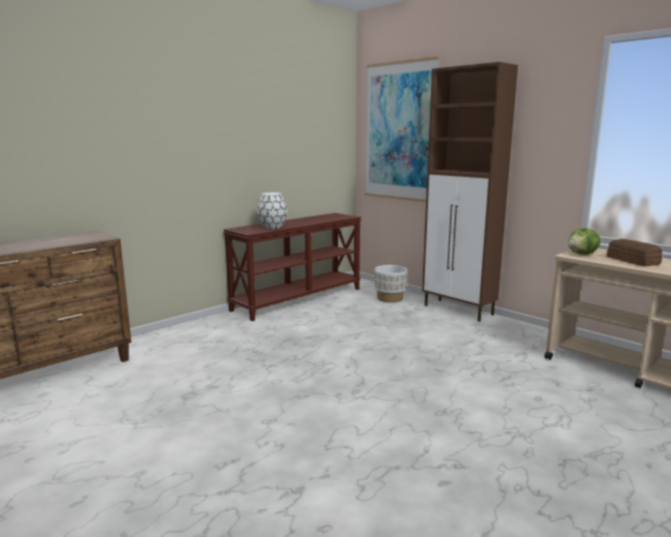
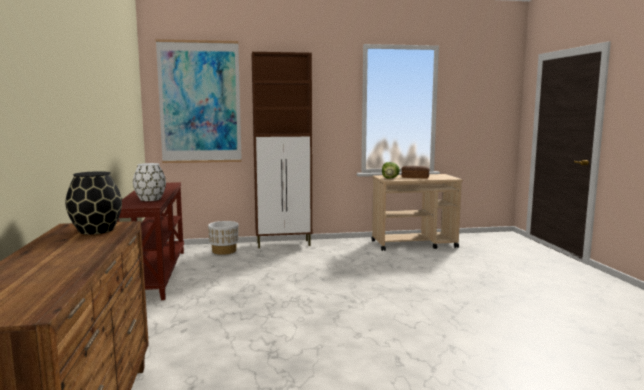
camera: 55 degrees left, 5 degrees down
(77, 239) = (96, 230): none -> black vase

